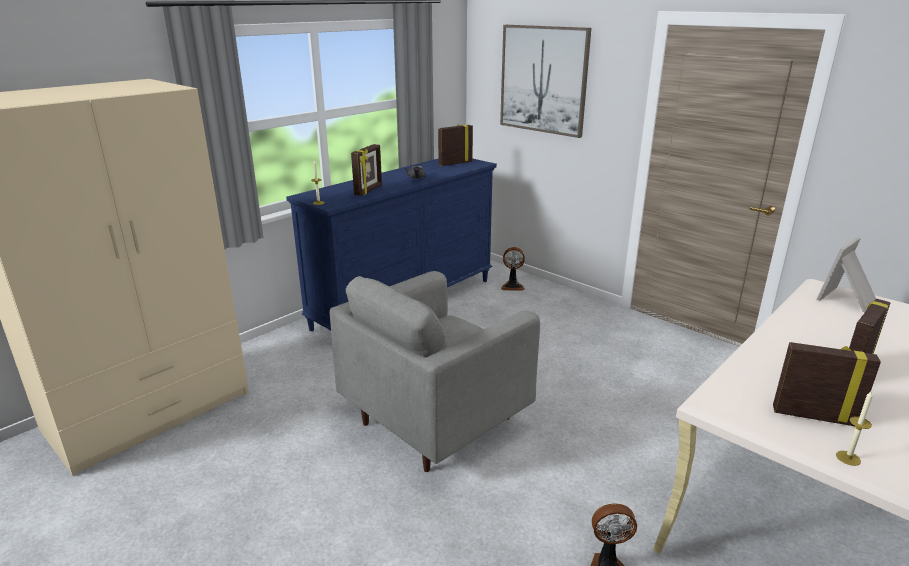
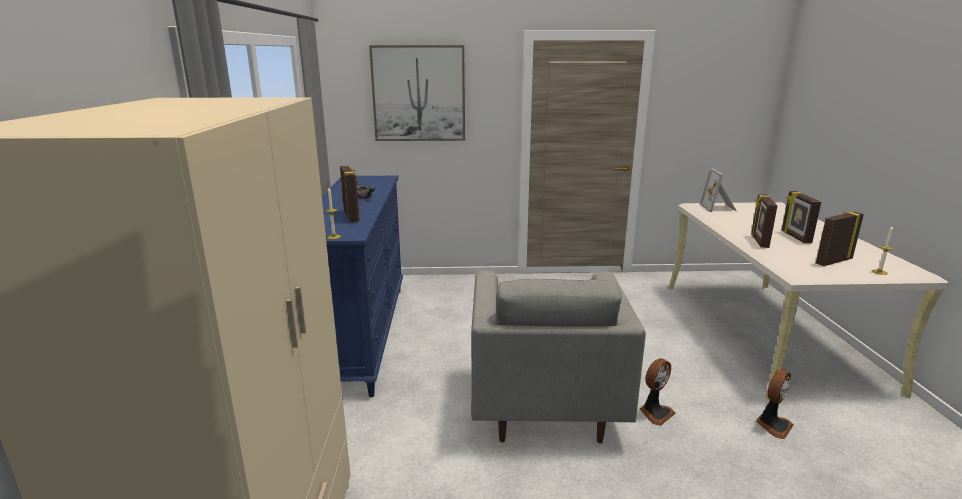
camera: 45 degrees left, 5 degrees down
(455, 163) = (364, 181): picture frame -> picture frame (759, 241)
(512, 286) = (426, 288): fan -> fan (655, 413)

